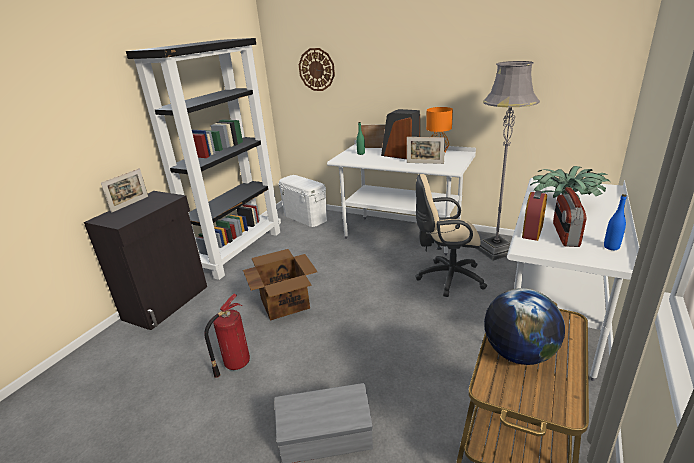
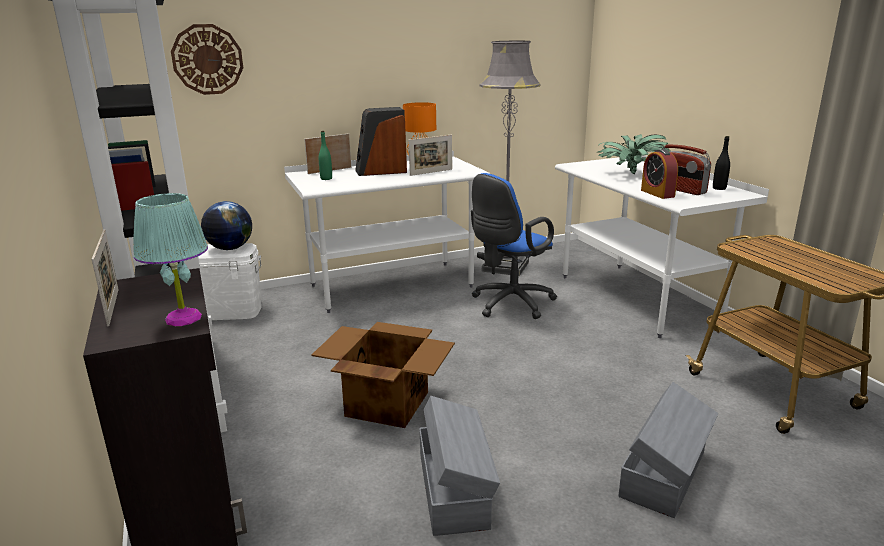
camera: 50 degrees left, 5 degrees down
(128, 218) = (183, 318): none -> turquoise table lamp
(235, 364) = (454, 489): fire extinguisher -> grey storage box
(447, 278) = (509, 304): beige office chair -> blue office chair
(518, 354) = (801, 266): globe -> globe (230, 248)
(611, 247) = (719, 188): blue bottle -> black bottle

